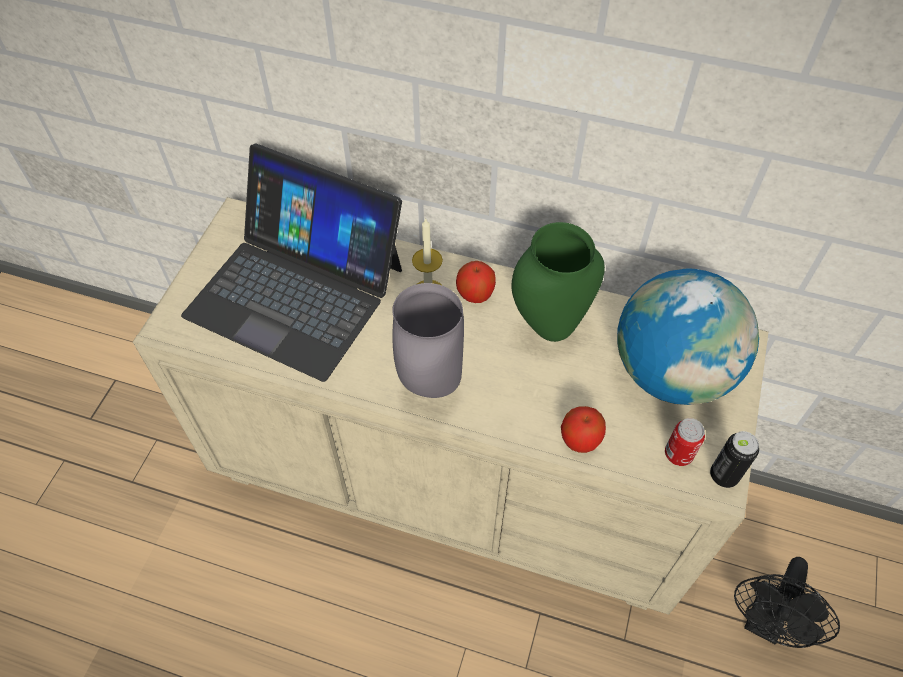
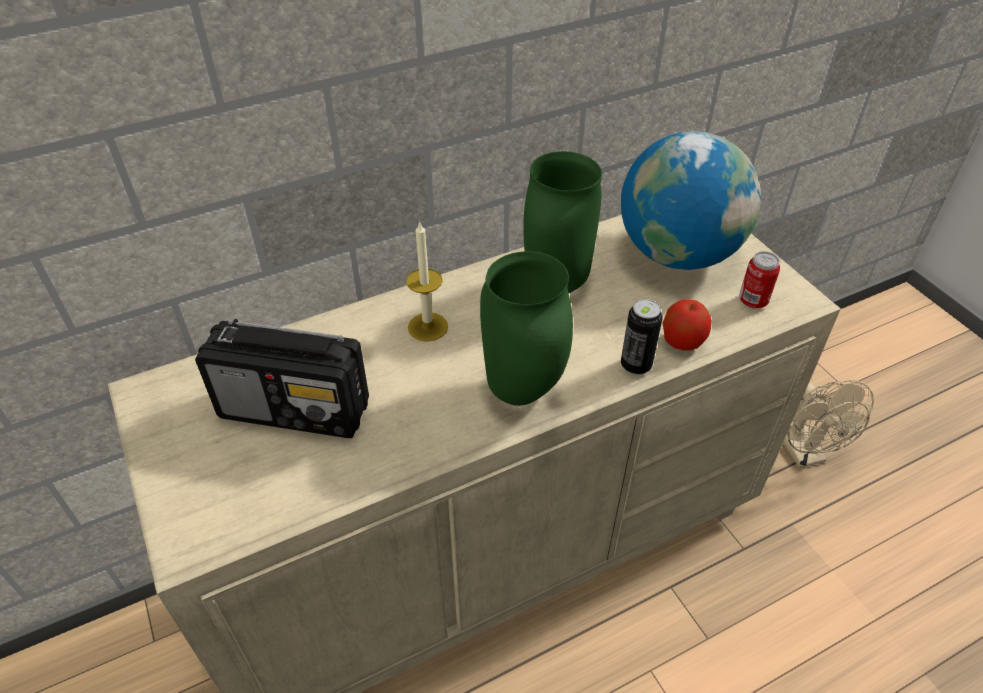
camera: 45 degrees left, 10 degrees down
(296, 290) = (296, 410): laptop -> radio
(432, 386) = (524, 391): grey vase -> green vase
(475, 294) = (468, 301): apple -> none
(723, 475) = (795, 292): can -> can (635, 365)
(765, 622) = (804, 453): black fan -> beige fan

